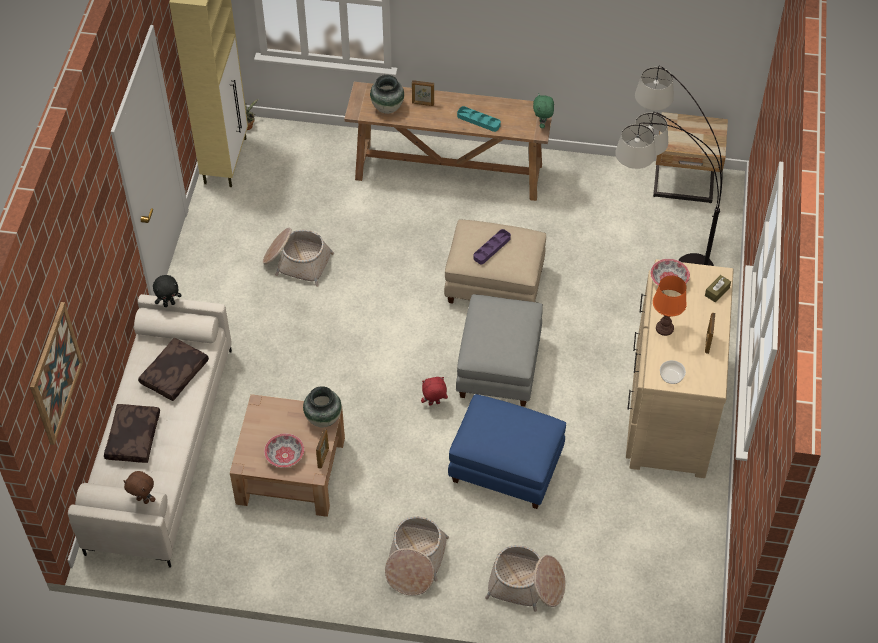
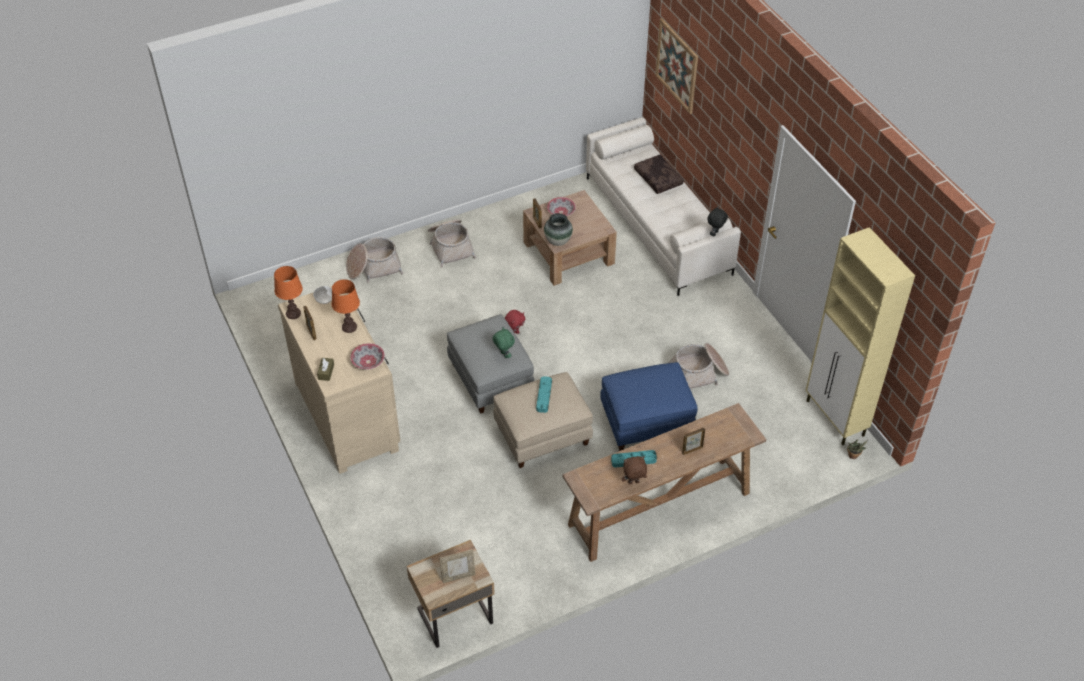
camera: 145 degrees right, 5 degrees down
(143, 500) = (608, 138): brown plush toy -> brown plush toy (633, 483)
(175, 374) = (673, 219): brown pillow -> none
(387, 107) = (716, 430): vase -> none
(492, 248) = (544, 396): purple tray -> turquoise tray
(505, 468) = (435, 320): blue ottoman -> blue ottoman (646, 421)
(542, 124) = (579, 487): green plush toy -> green plush toy (503, 355)
(648, 260) = (437, 523): floor lamp -> none
(687, 129) = (458, 576): none -> picture frame
(715, 376) = (293, 314): none -> orange table lamp

